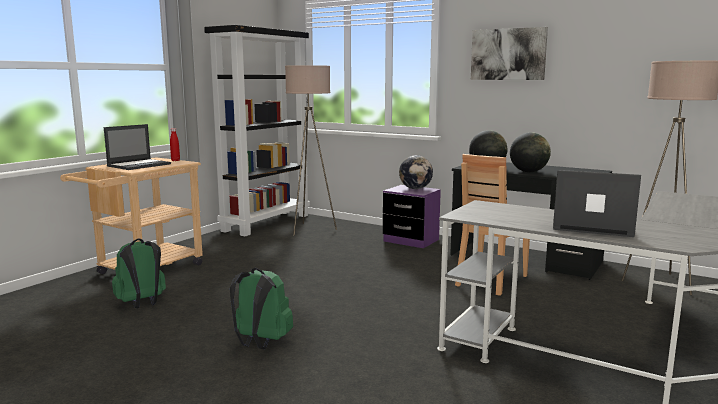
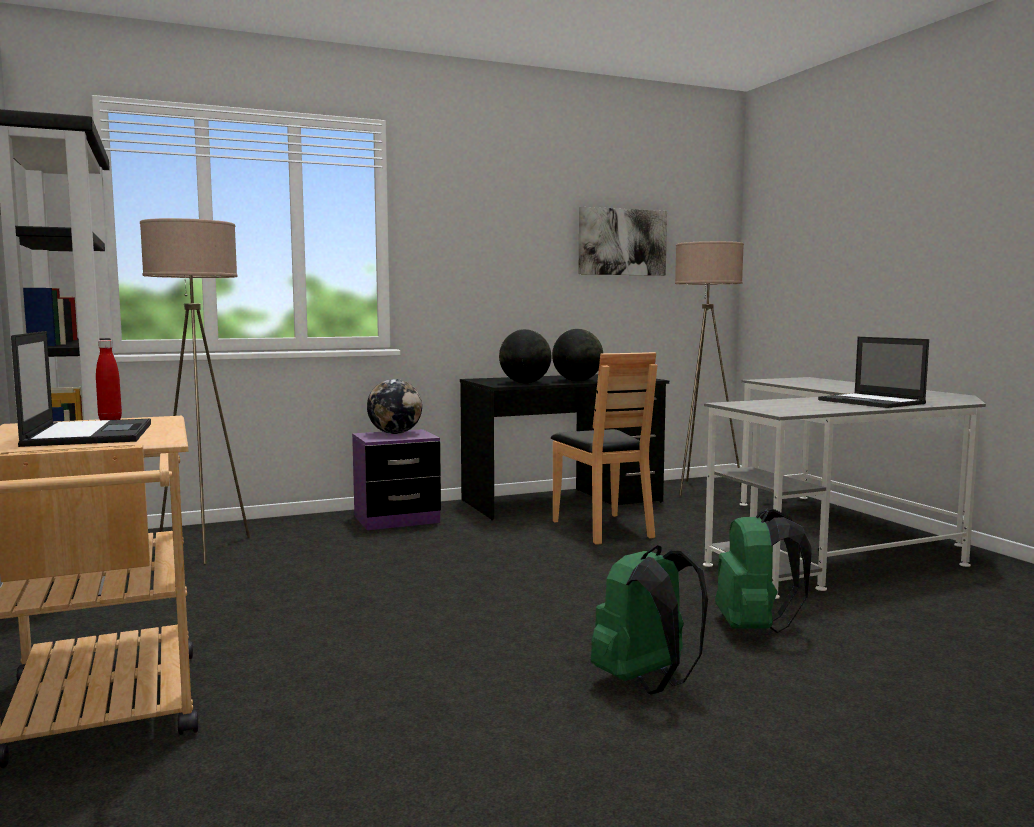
camera: 55 degrees left, 5 degrees down
(142, 303) = (310, 748): green backpack -> green backpack (755, 628)
(508, 54) = (492, 227): picture -> picture (622, 242)
(591, 226) = (872, 402): laptop -> laptop turned 90 degrees counterclockwise

